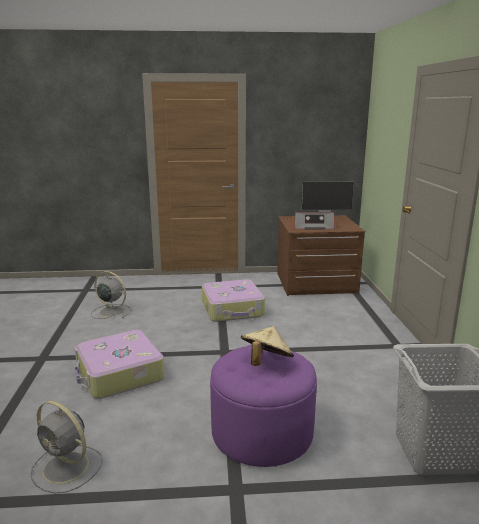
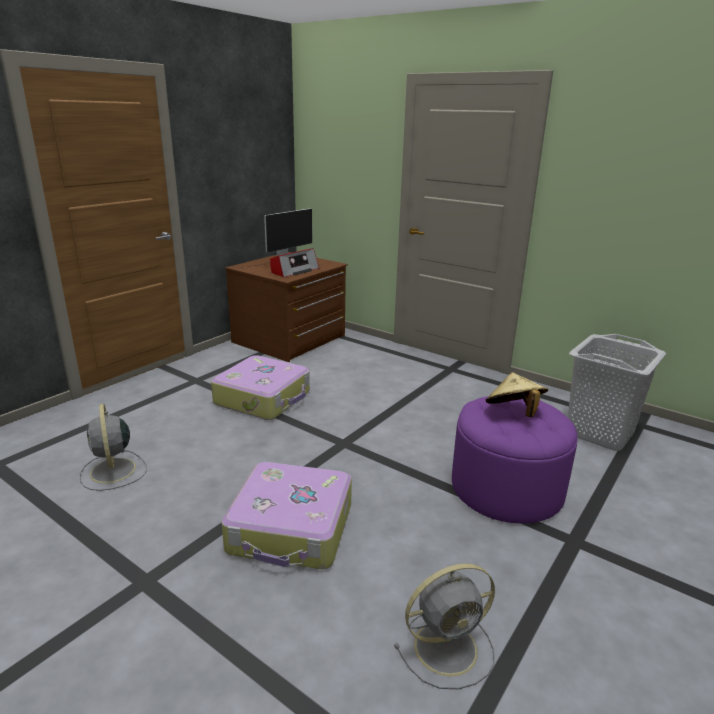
camera: 50 degrees left, 5 degrees up
(111, 311) = (113, 472): grey fan -> grey fan turned 90 degrees counterclockwise

